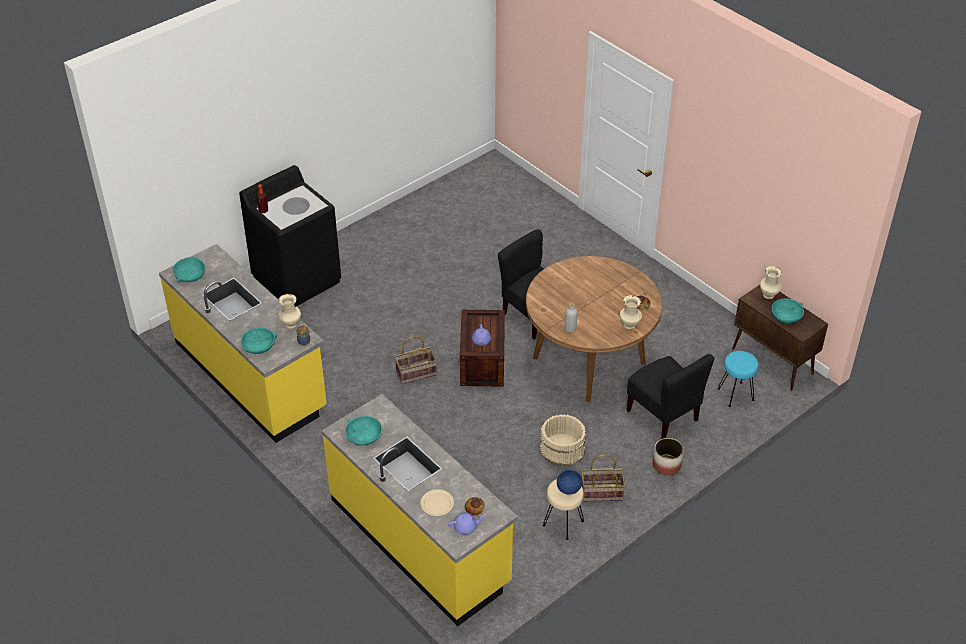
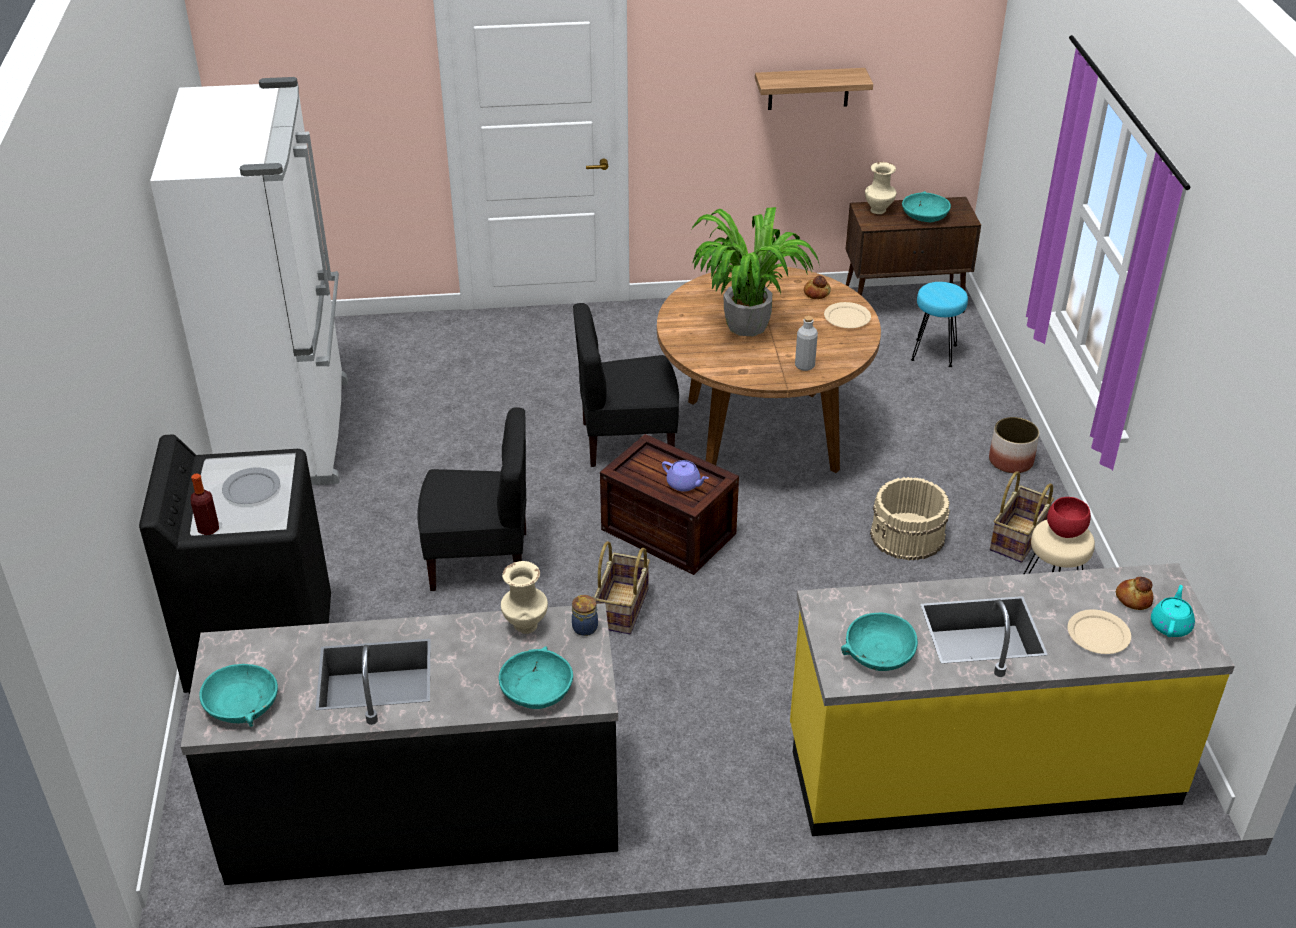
camera: 55 degrees left, 5 degrees down
(251, 375) = (424, 811): yellow counter -> black counter
(431, 208) = (291, 433): none -> white fridge
(466, 527) = (1170, 625): purple teapot -> turquoise teapot
(568, 489) = (1064, 531): blue bowl -> red bowl
(584, 293) = (745, 325): none -> potted plant
(630, 325) = (847, 317): beige vase -> beige plate
(663, 415) = (920, 422): black chair -> black chair (480, 559)
(753, 199) = (808, 88): none -> shelf

